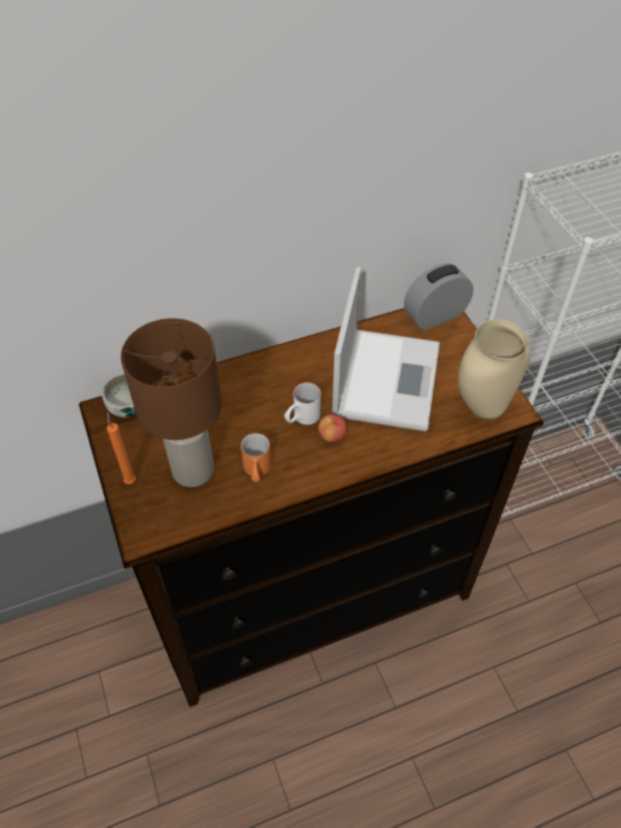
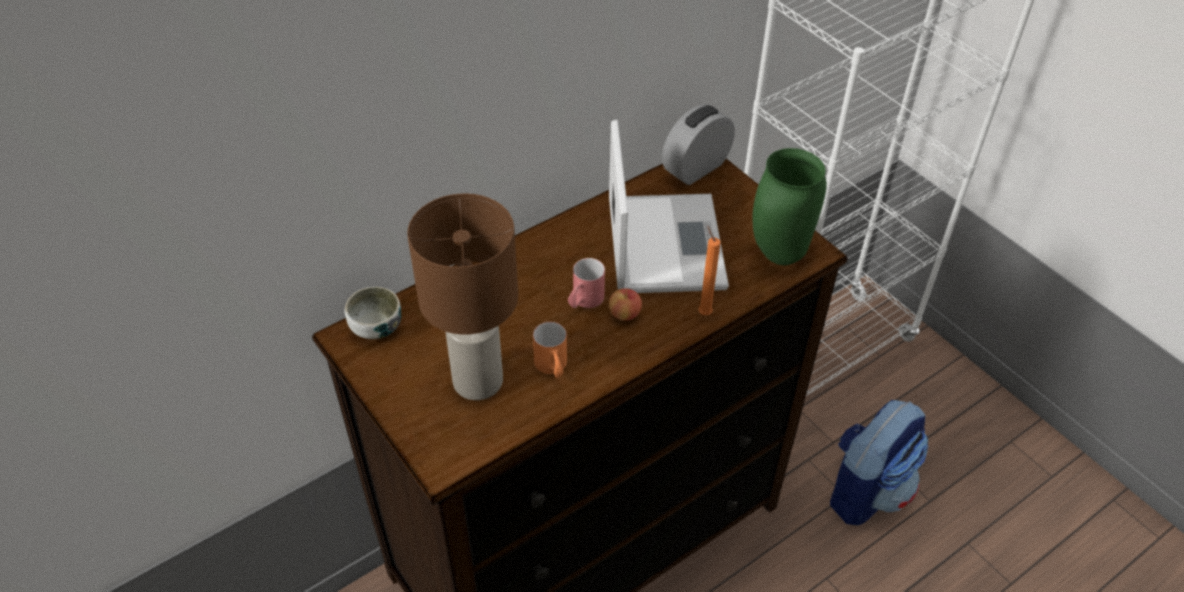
camera: 15 degrees left, 5 degrees down
(130, 479) = (406, 406): orange candle -> orange candle (703, 312)
(301, 418) = (584, 302): white mug -> red mug
(481, 407) = (777, 254): beige vase -> green vase
(548, 600) = (866, 490): none -> backpack

